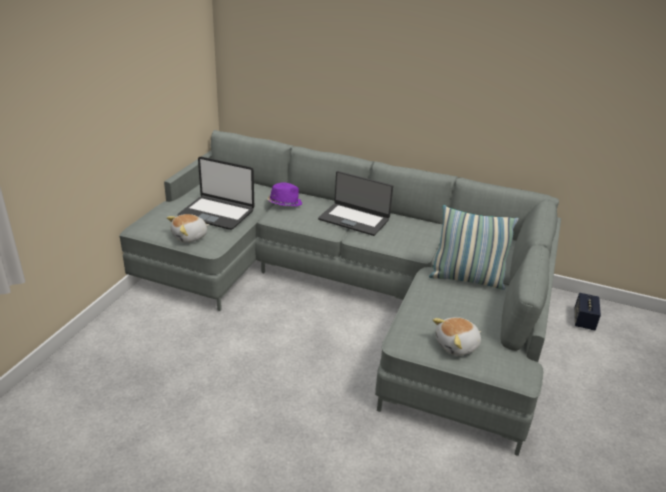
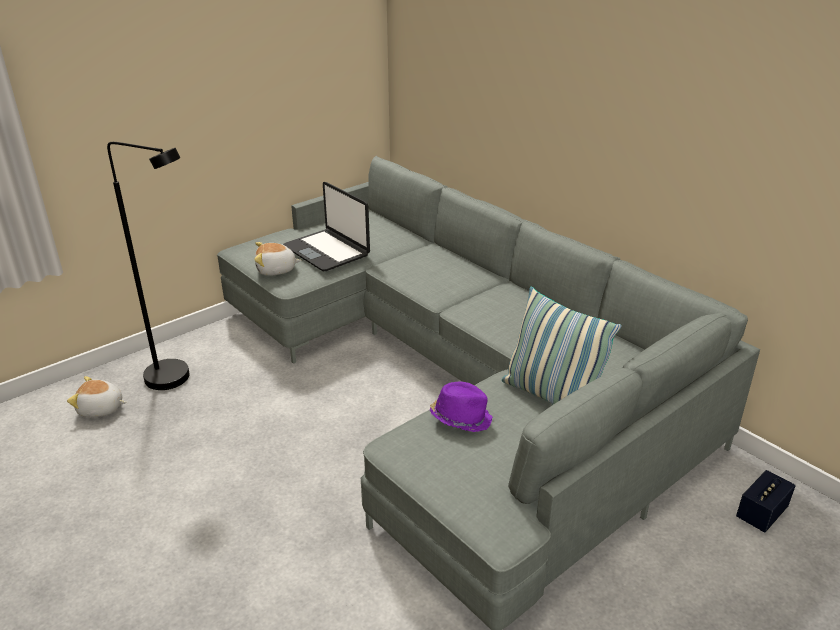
camera: 30 degrees right, 0 degrees up
(131, 351) = (177, 380): none -> black floor lamp
(284, 203) = (411, 255): purple hat -> purple hat (460, 418)
(354, 219) = (476, 290): laptop -> none
(457, 346) = (450, 472): plush toy -> plush toy (101, 409)

